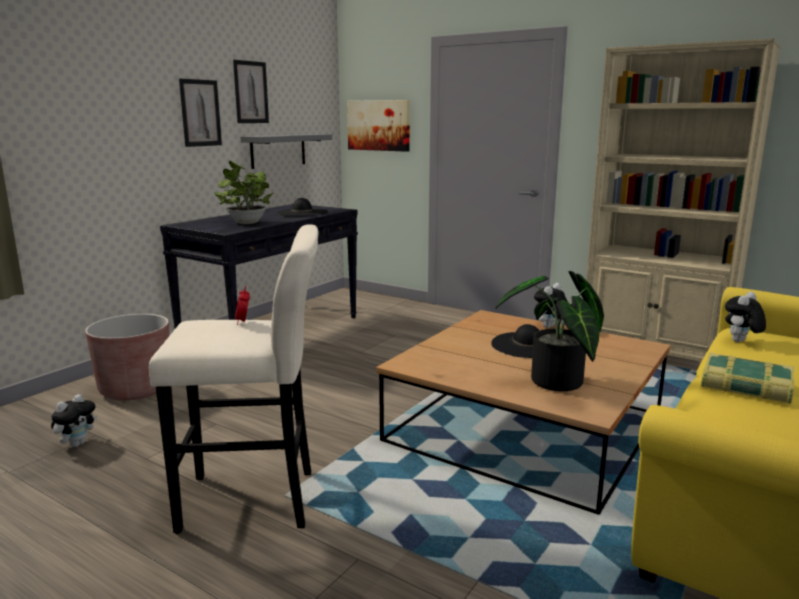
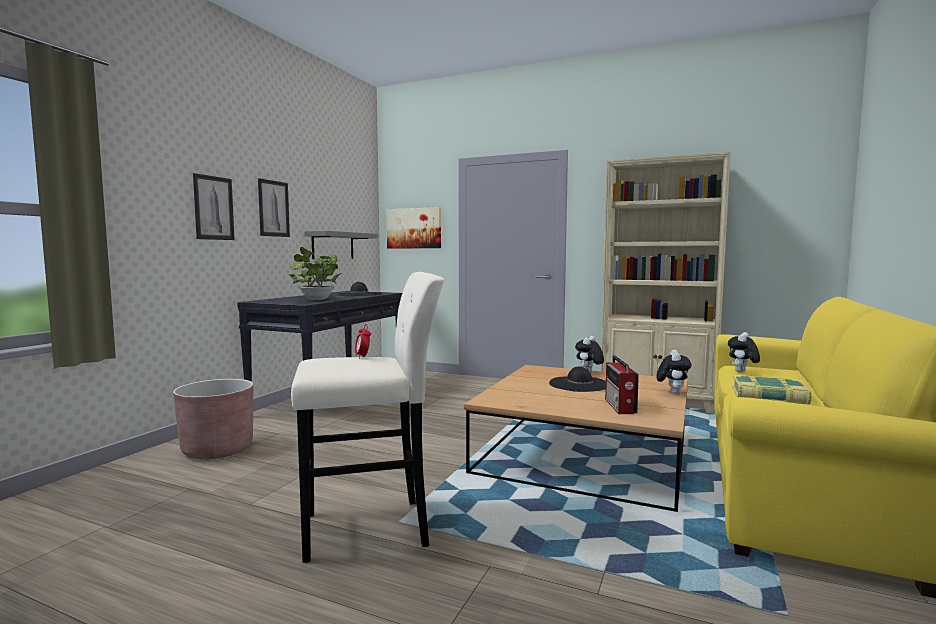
camera: 10 degrees left, 10 degrees down
(77, 444) = (173, 497): plush toy -> plush toy (672, 393)
(251, 92) = (313, 195): picture -> picture (213, 208)
(555, 384) = (620, 406): potted plant -> radio

